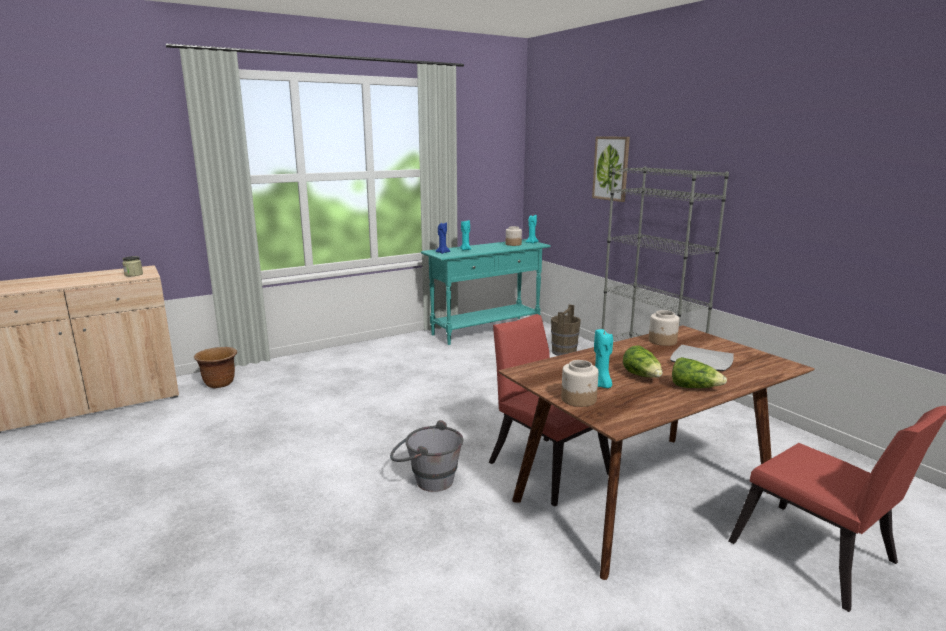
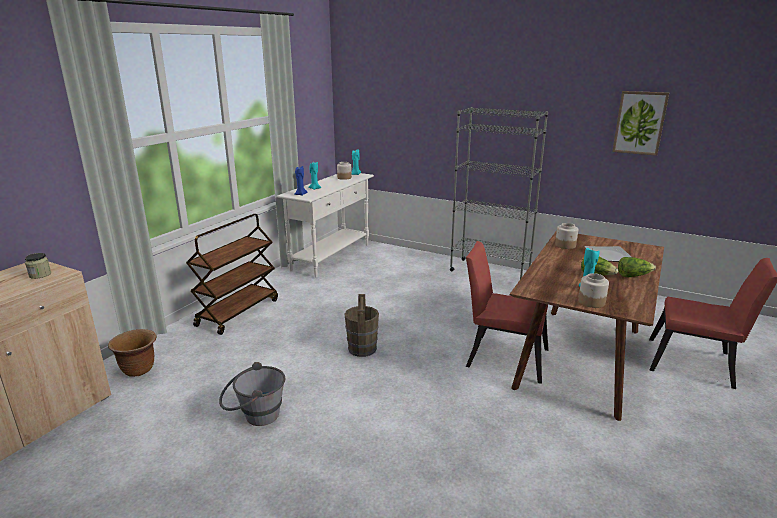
camera: 30 degrees left, 5 degrees up
(344, 359) = (238, 312): none -> brown cart
(427, 480) = (439, 395): grey bucket -> grey bucket (255, 416)
(486, 330) = (331, 257): turquoise console table -> white console table
(564, 352) = (412, 263): brown bucket -> brown bucket (362, 349)
(611, 168) = (434, 108): picture -> picture (639, 123)

